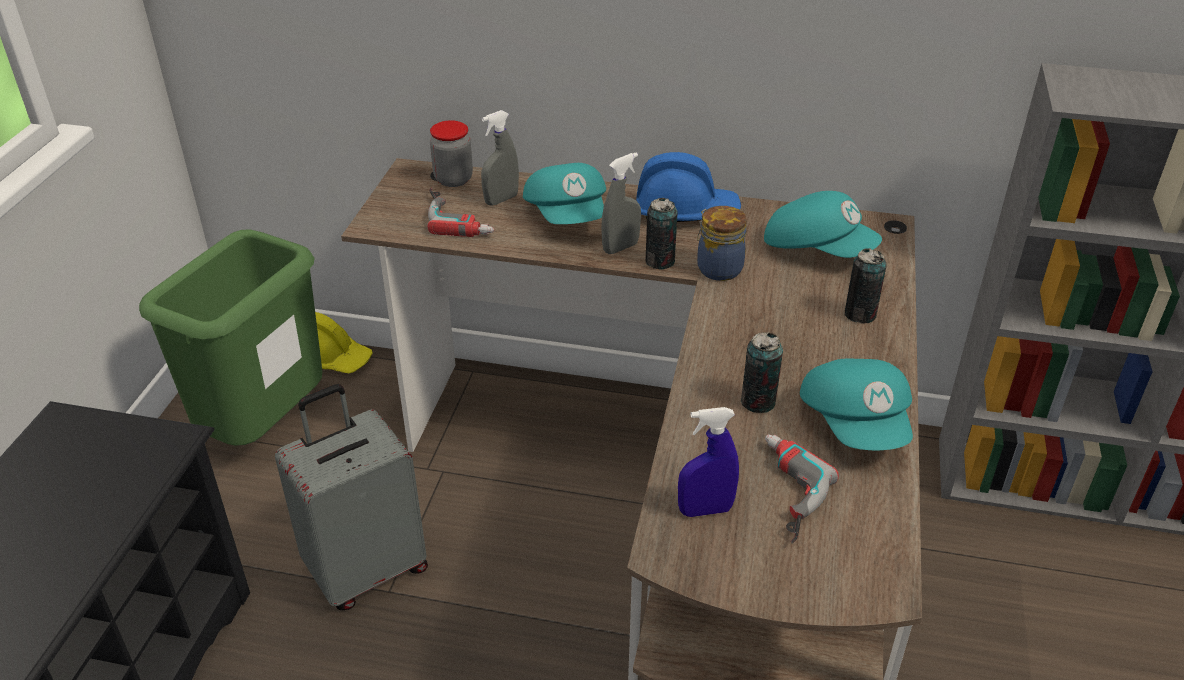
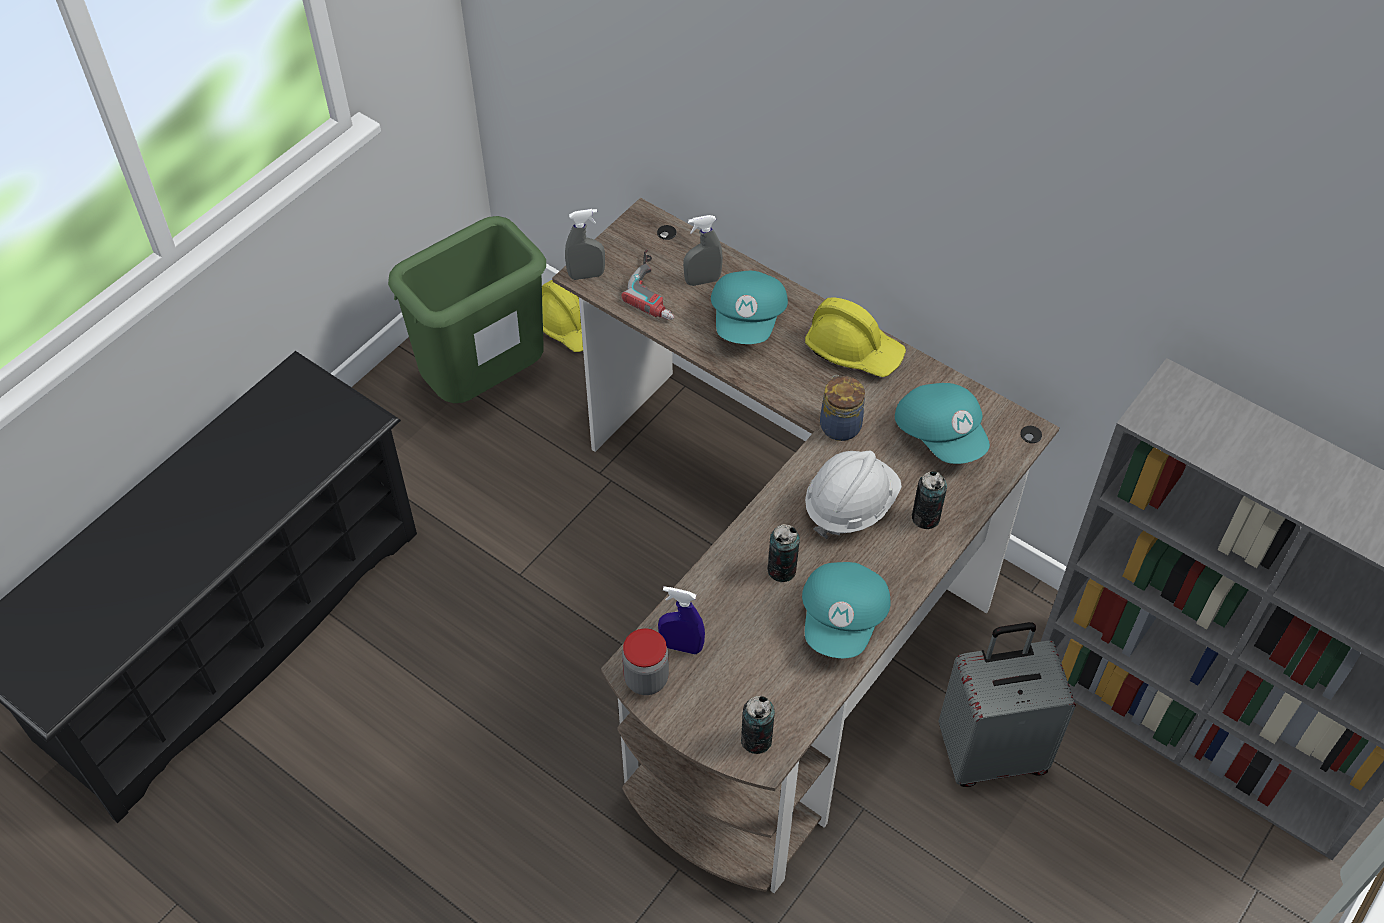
camera: 25 degrees right, 15 degrees up
(366, 569) = (511, 548): grey suitcase -> grey suitcase (991, 751)
(453, 179) = (674, 242): jar -> jar (646, 679)
(620, 247) = (772, 372): grey spray bottle -> grey spray bottle (586, 275)
(660, 261) = (795, 400): can -> can (756, 740)
(686, 212) = (854, 350): blue hard hat -> yellow hard hat
(780, 327) = (850, 505): none -> white hard hat
(780, 492) = (744, 653): power drill -> none

